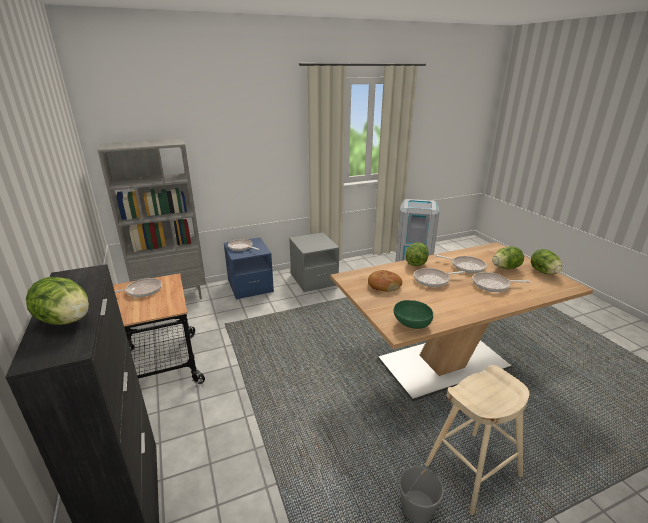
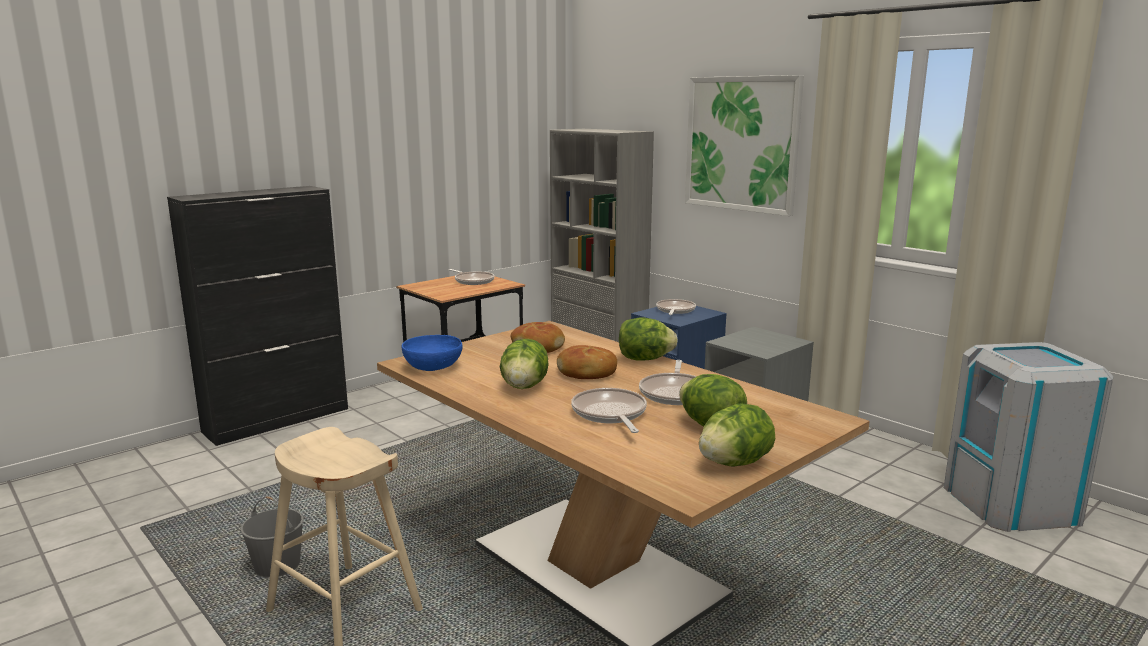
camera: 70 degrees right, 10 degrees down
(66, 320) = (231, 194): lettuce -> lettuce (524, 387)
(254, 139) = (741, 144): none -> picture
(411, 323) = (433, 367): green bowl -> blue bowl
(433, 280) = (587, 372): frying pan -> bread

